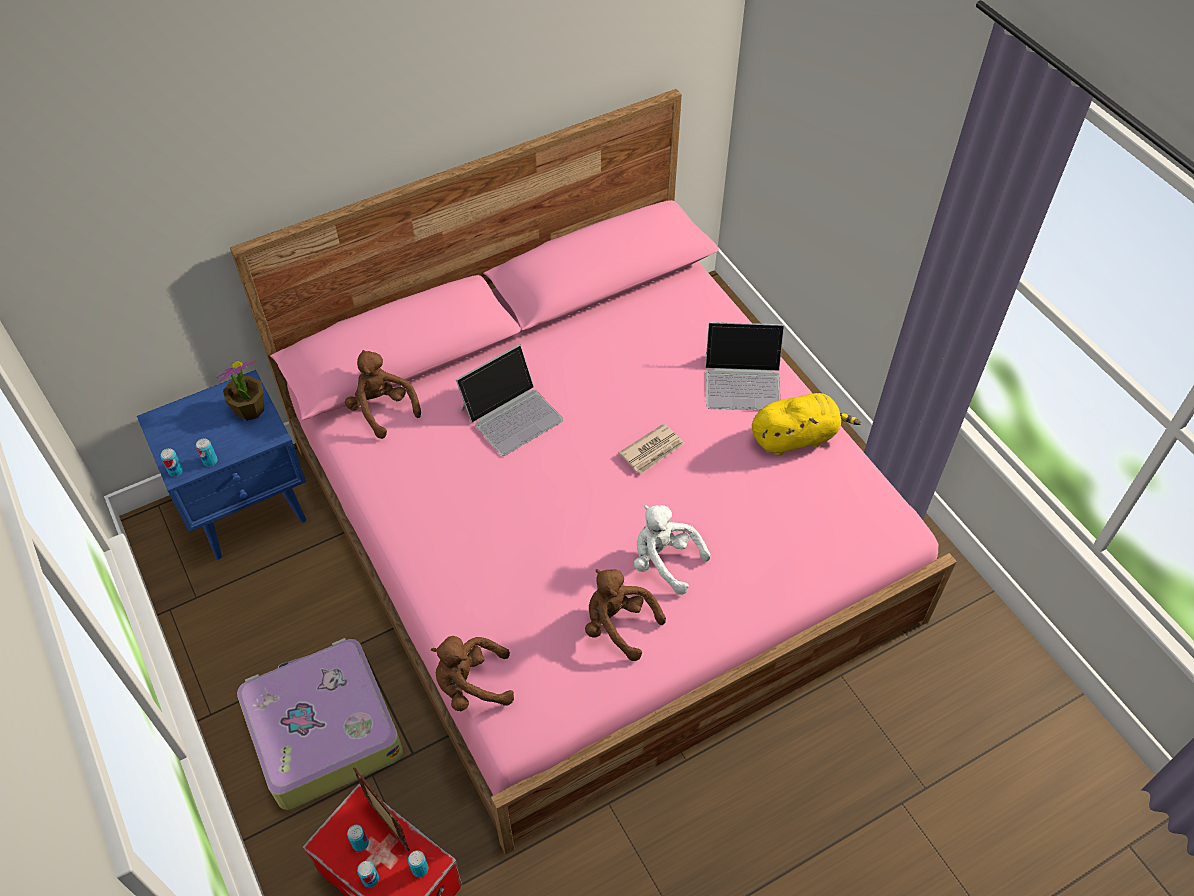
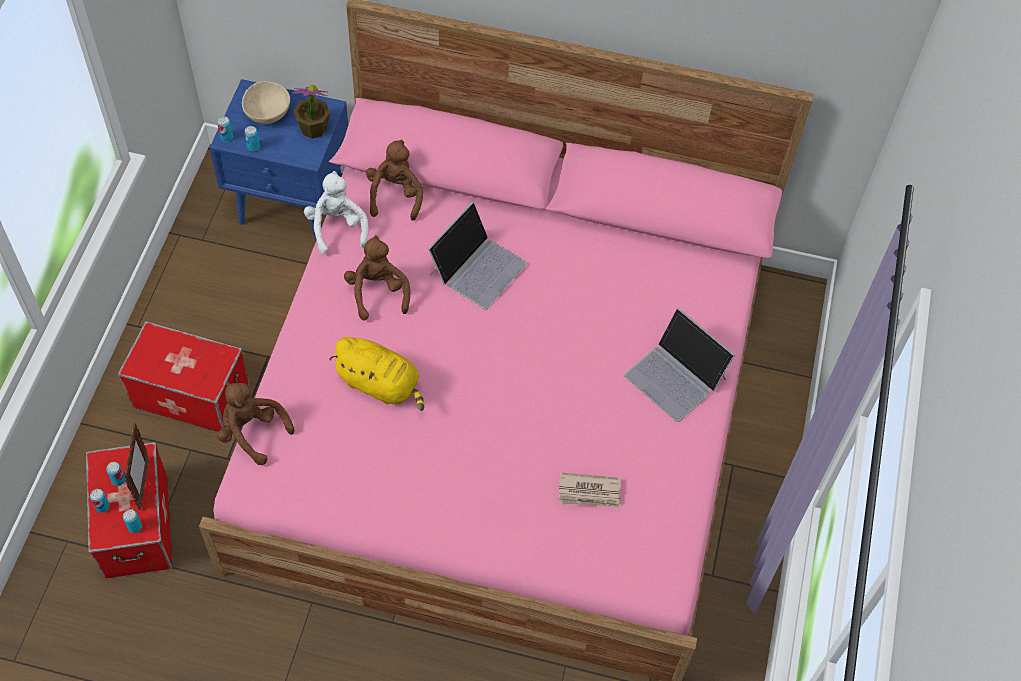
camera: 40 degrees right, 5 degrees up
(194, 426) = (267, 114): none -> beige bowl
(322, 730) = (190, 395): suitcase -> storage box
(512, 413) = (478, 267): laptop -> laptop turned 60 degrees counterclockwise
(618, 625) = (384, 475): brown plush toy -> brown plush toy (377, 292)
(652, 450) = (546, 374): newspaper -> newspaper (589, 492)
(664, 561) = (464, 459): white plush toy -> white plush toy (337, 227)
(796, 437) = (666, 452): yellow plush toy -> yellow plush toy (381, 384)

